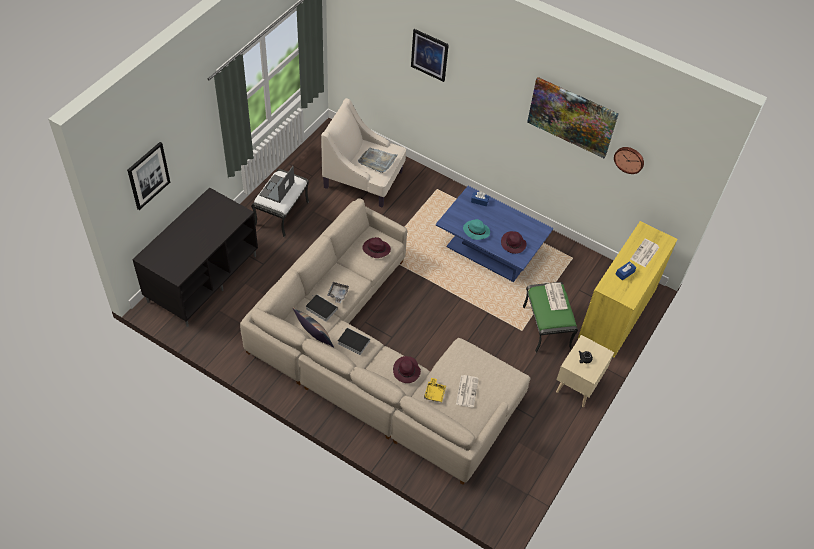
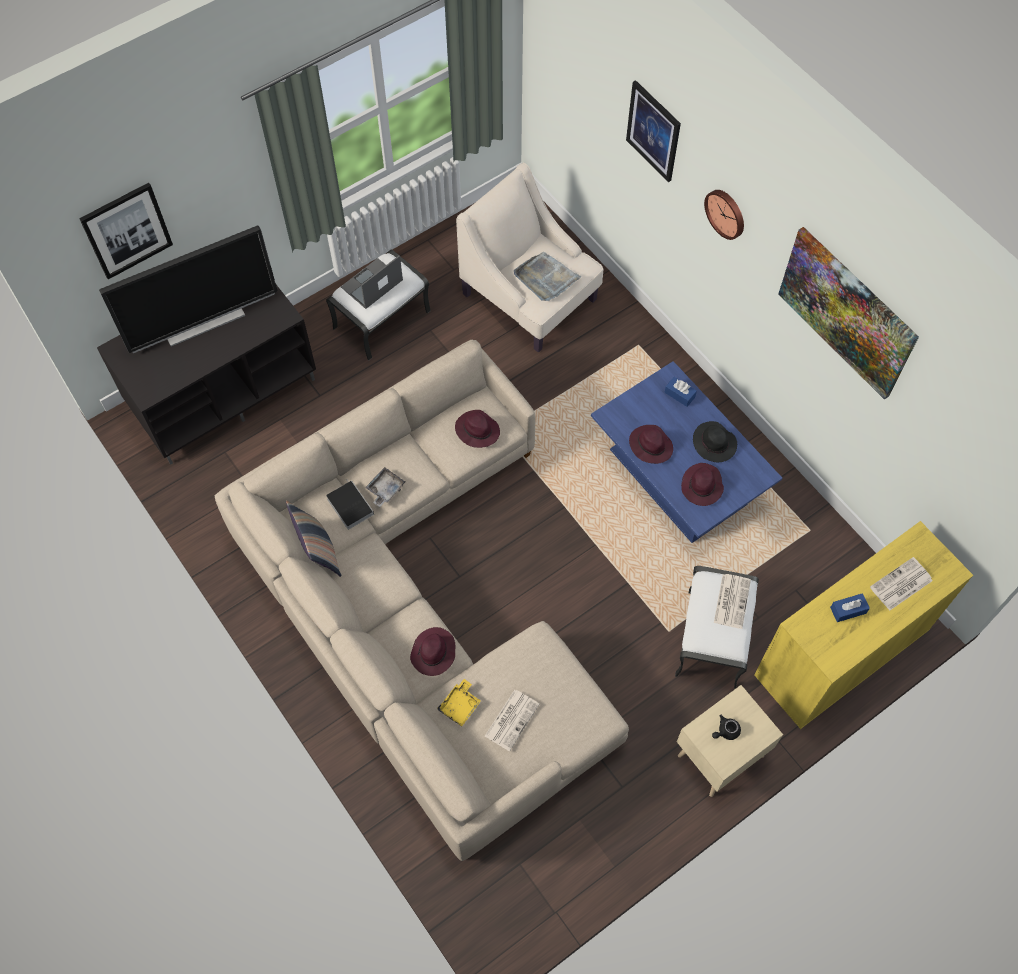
camera: 25 degrees right, 10 degrees up
(193, 228) = (203, 321): none -> television
(352, 342) = (372, 577): book -> none
(475, 231) = (650, 445): turquoise hat -> purple hat
(510, 221) = (714, 444): none -> black hat
(547, 327) = (712, 638): green ottoman -> white ottoman
(629, 159) = (924, 417): wall clock -> wall clock (726, 213)

